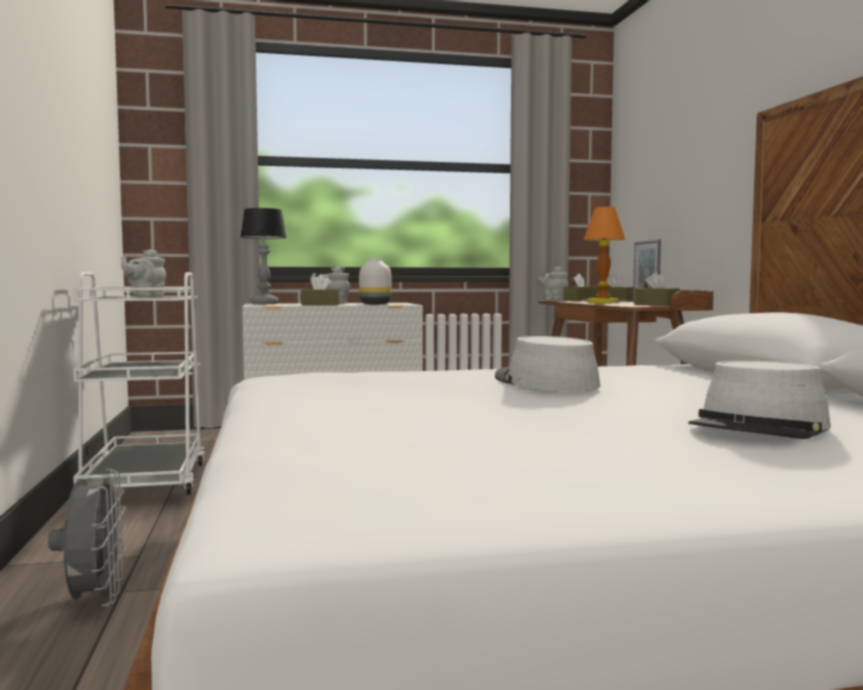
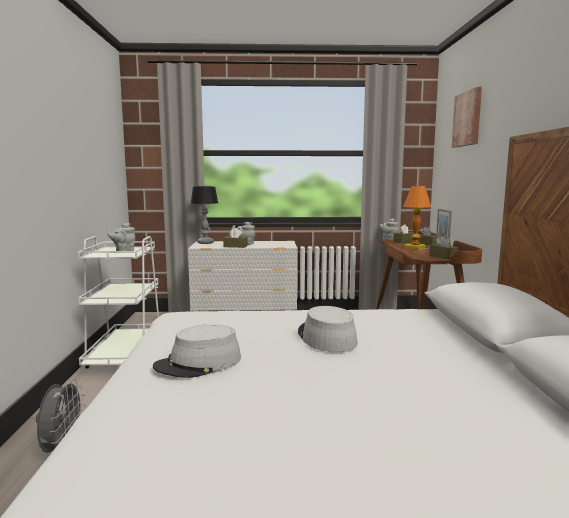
camera: 10 degrees right, 5 degrees up
(376, 304) = (269, 245): white vase -> none
(672, 109) = (467, 119): none -> picture
(760, 426) = (421, 411): grey hat -> grey hat (199, 363)

